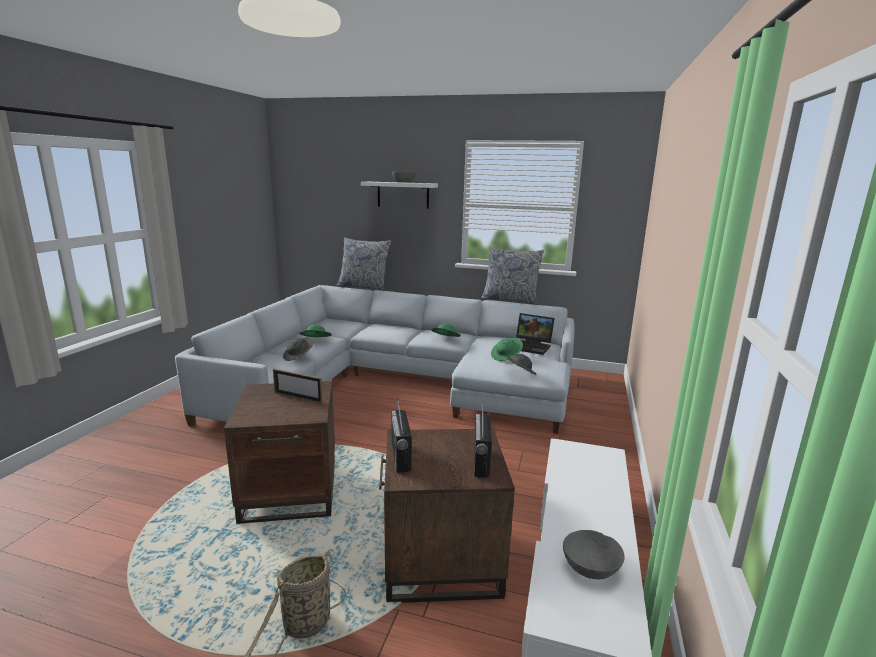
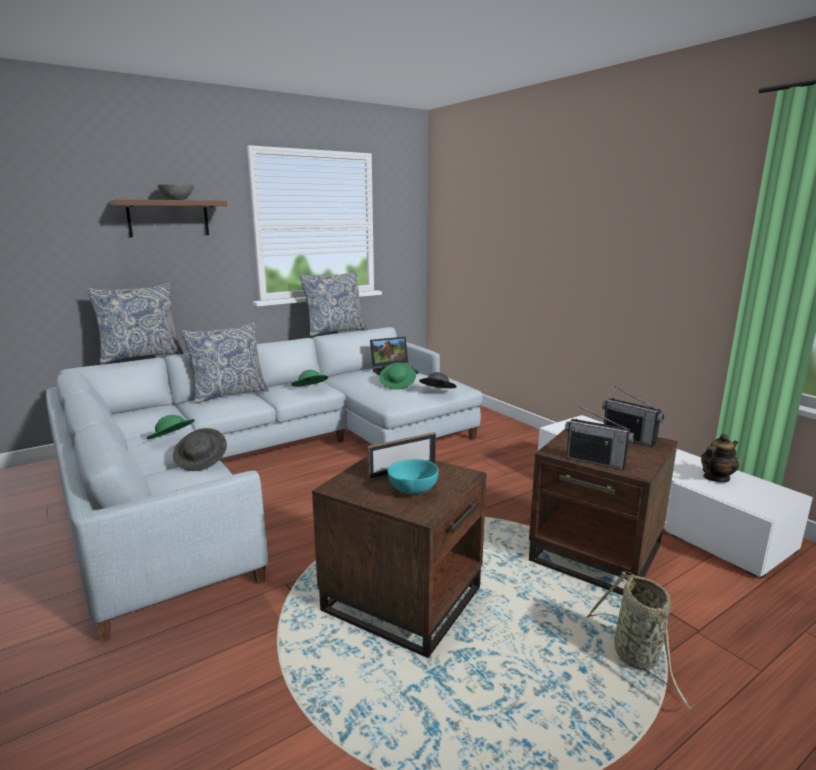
camera: 50 degrees left, 0 degrees up
(270, 408) = (412, 491): none -> turquoise bowl
(401, 326) = (229, 394): none -> pillow
(403, 195) = (168, 218): white shelf -> brown shelf
(590, 568) = (715, 478): grey bowl -> teapot

